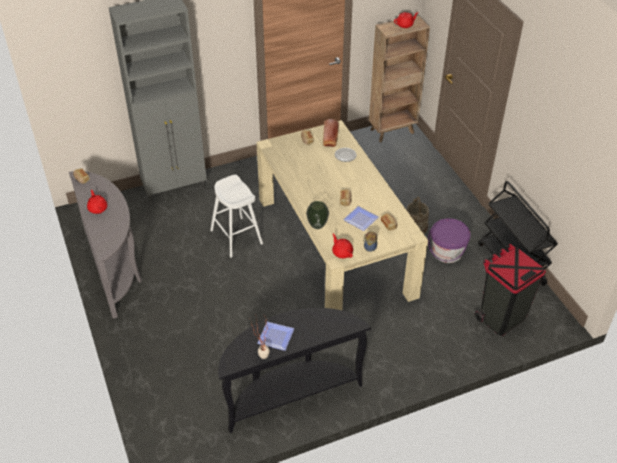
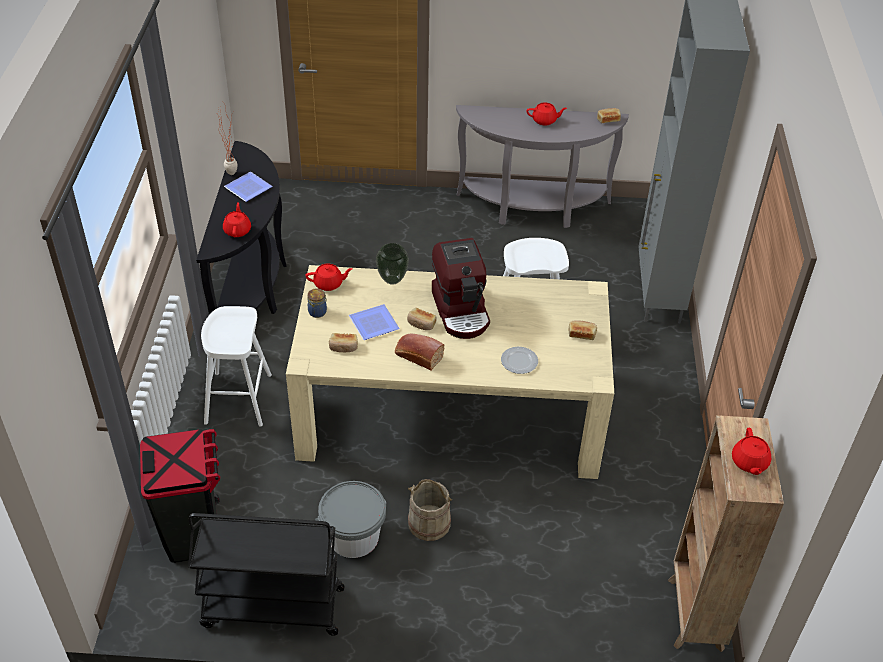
camera: 115 degrees right, 0 degrees up
(322, 188) = (461, 310): none -> coffee machine
(326, 319) = (237, 230): none -> red teapot
(330, 139) = (570, 360): bread -> bread (417, 356)
(396, 348) = (238, 399): none -> white stool
(447, 252) = (353, 537): purple bucket -> grey bucket

